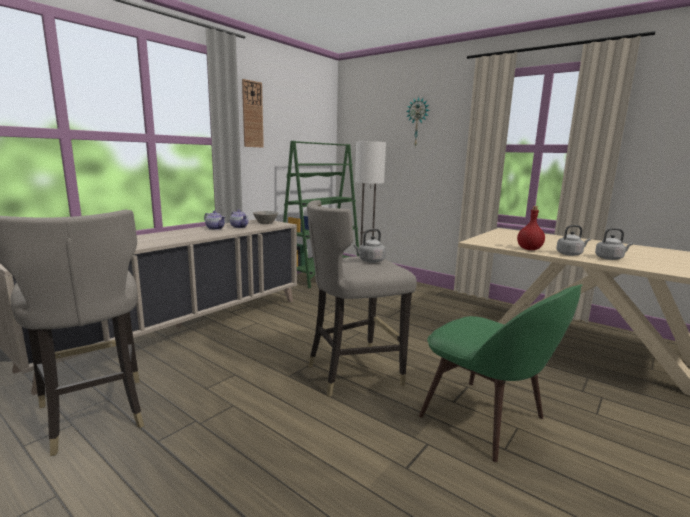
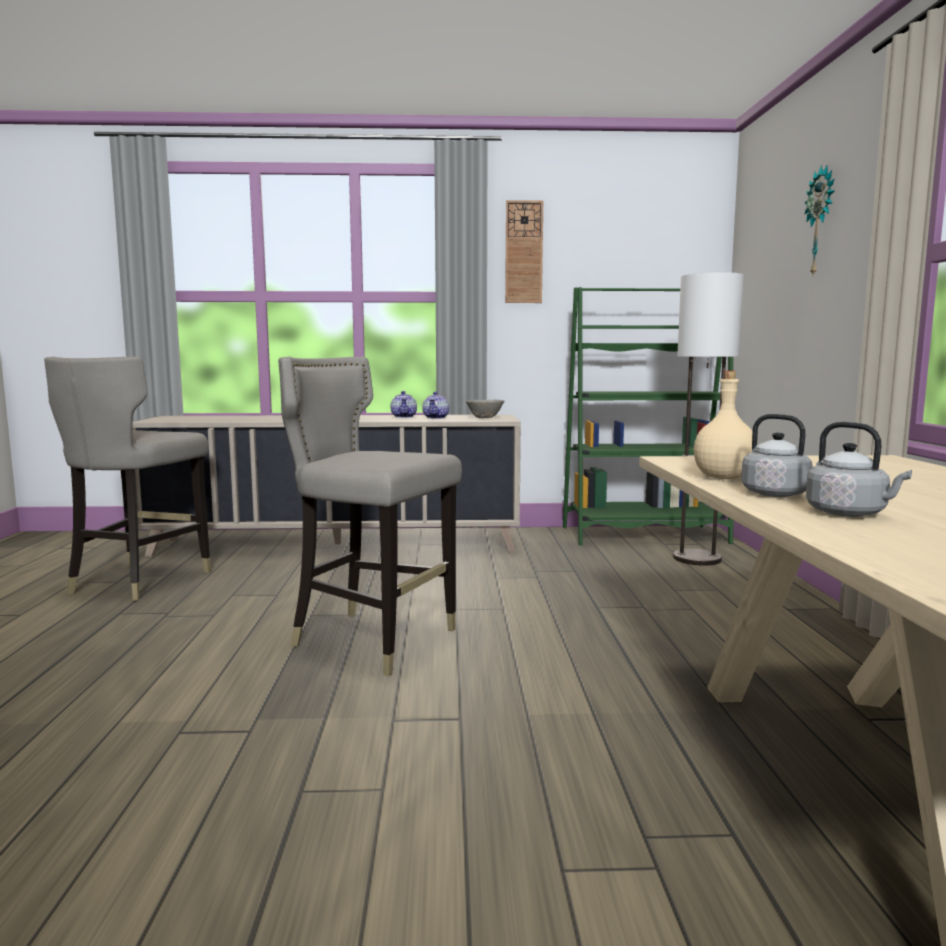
camera: 50 degrees right, 5 degrees down
(370, 261) = (392, 454): grey kettle -> none
(486, 419) = (372, 757): green chair -> none
(529, 249) = (724, 478): red bottle -> beige bottle

